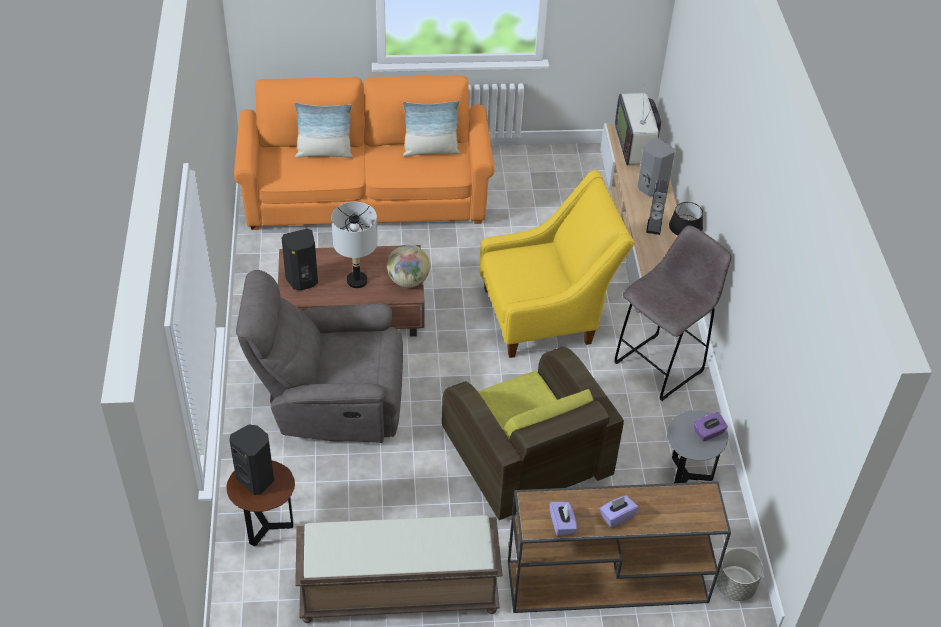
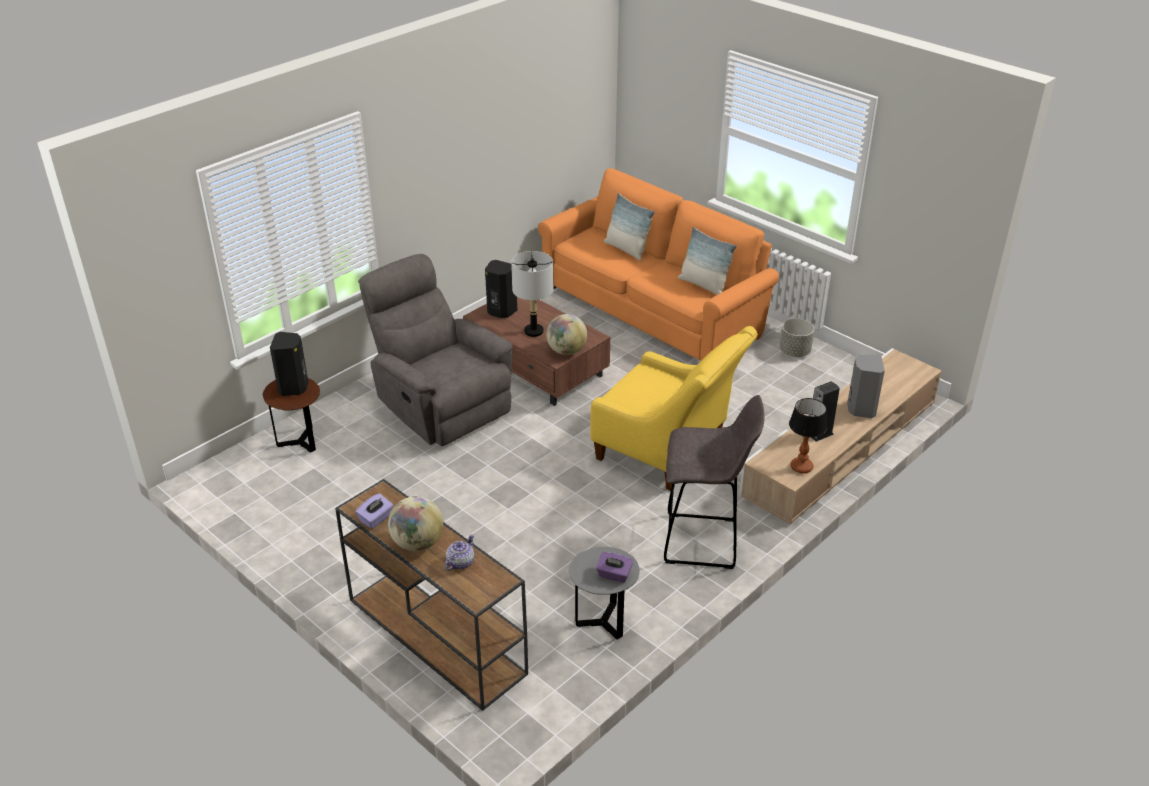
camera: 50 degrees right, 10 degrees down
(397, 592) = (307, 532): brown bench -> none
(526, 456) = (510, 522): brown armchair -> none
(617, 516) = (417, 543): purple tissue box -> globe
(636, 145) = (896, 376): television -> none
(664, 505) = (460, 563): none -> teapot
(735, 586) = (519, 718): grey planter -> grey planter (795, 352)

